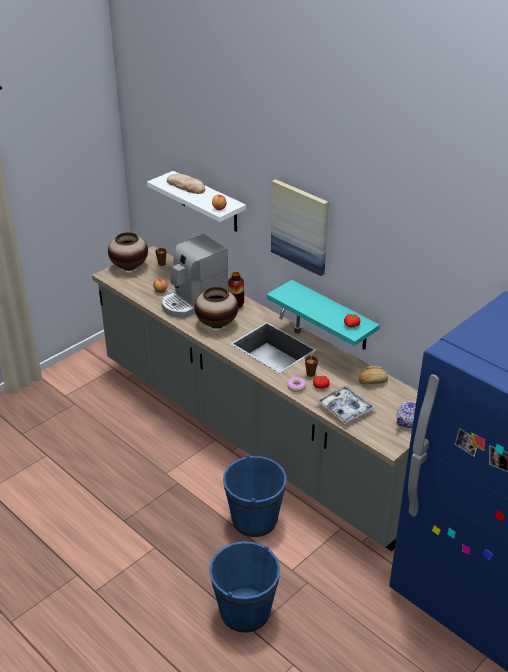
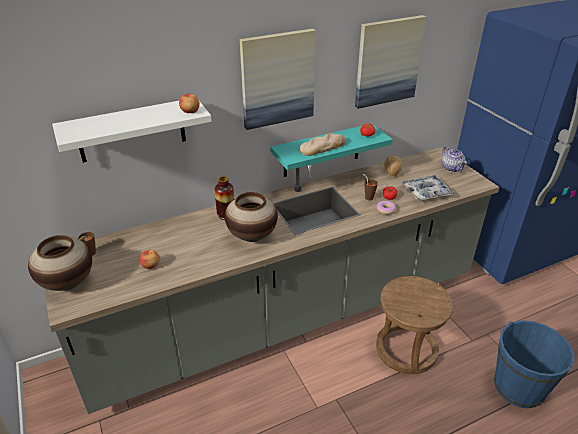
camera: 70 degrees left, 0 degrees up
(186, 186) = (109, 121): bread -> bread (323, 147)
(193, 302) = (196, 244): coffee machine -> none
(254, 519) = (406, 349): blue bucket -> brown stool
(396, 273) = (388, 61): none -> picture

